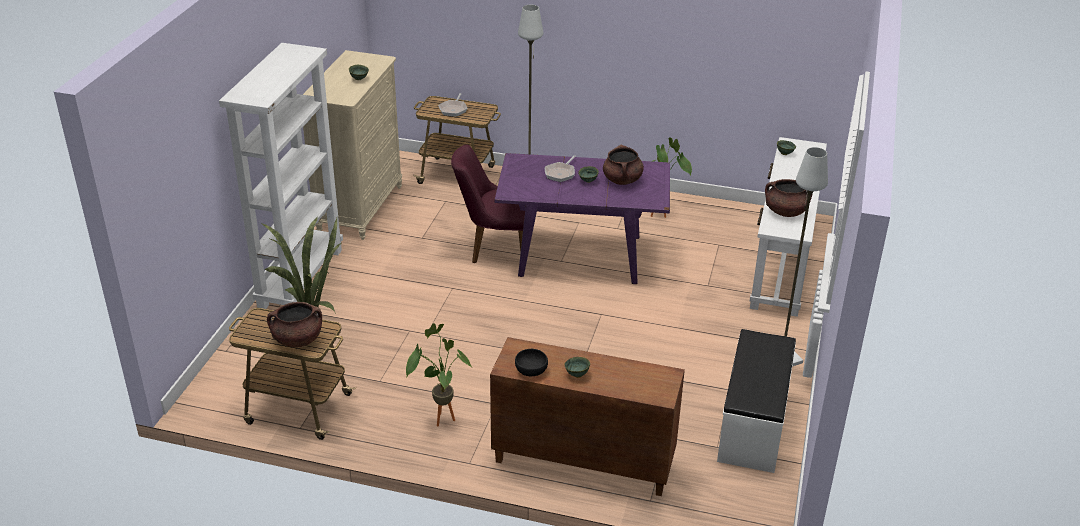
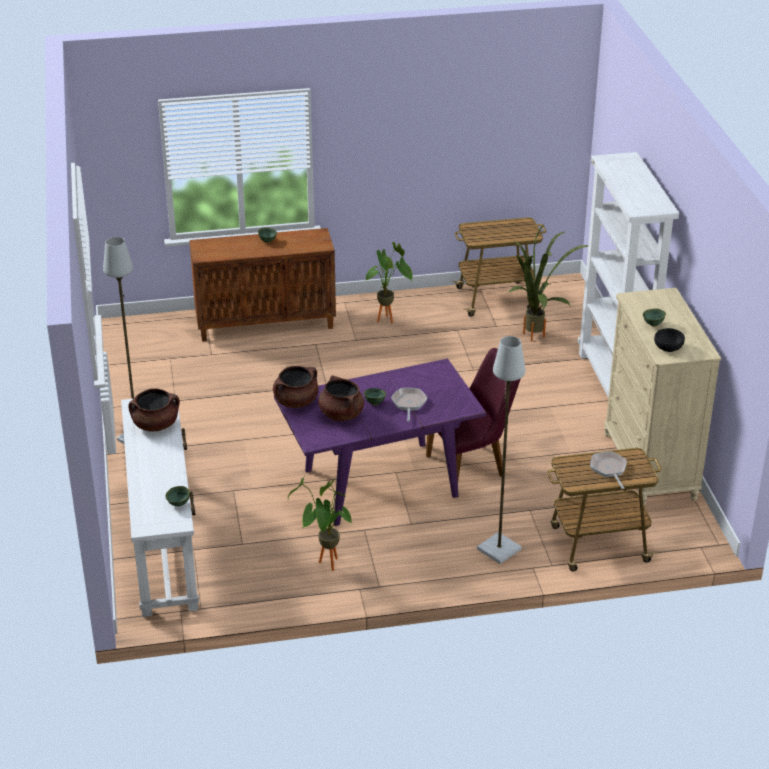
camera: 155 degrees right, 0 degrees up
(297, 340) = (486, 230): brown cooking pot -> brown cooking pot (296, 401)
(530, 370) = (301, 236): black bowl -> black bowl (668, 347)
(754, 424) = (146, 381): white bench -> none

